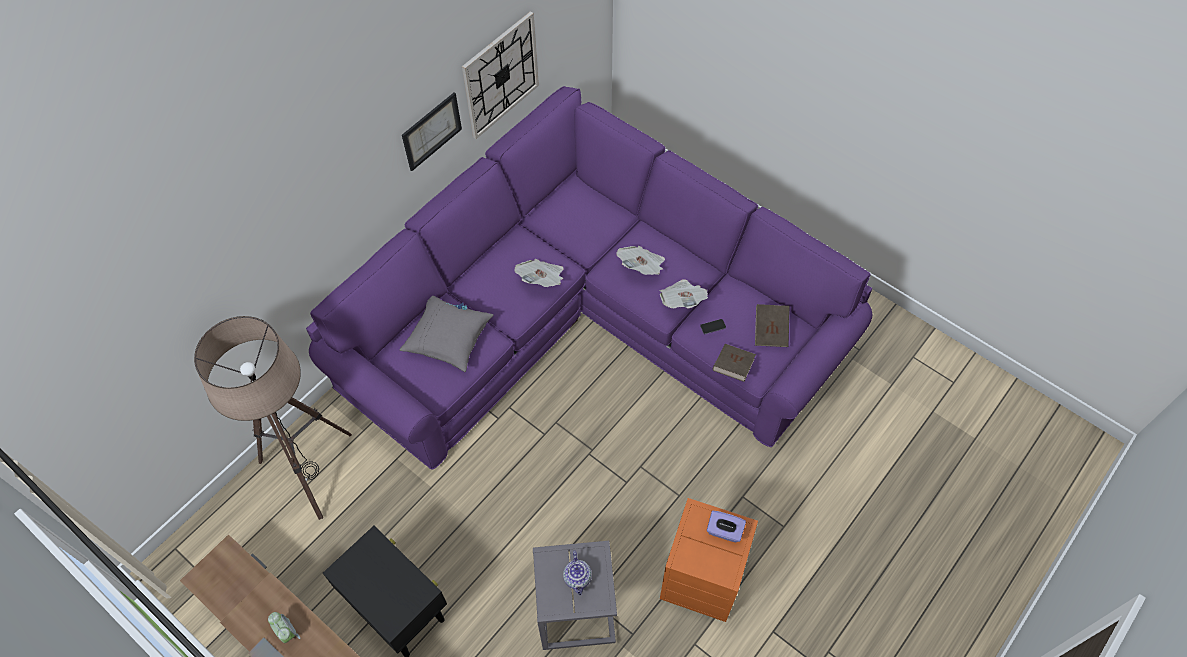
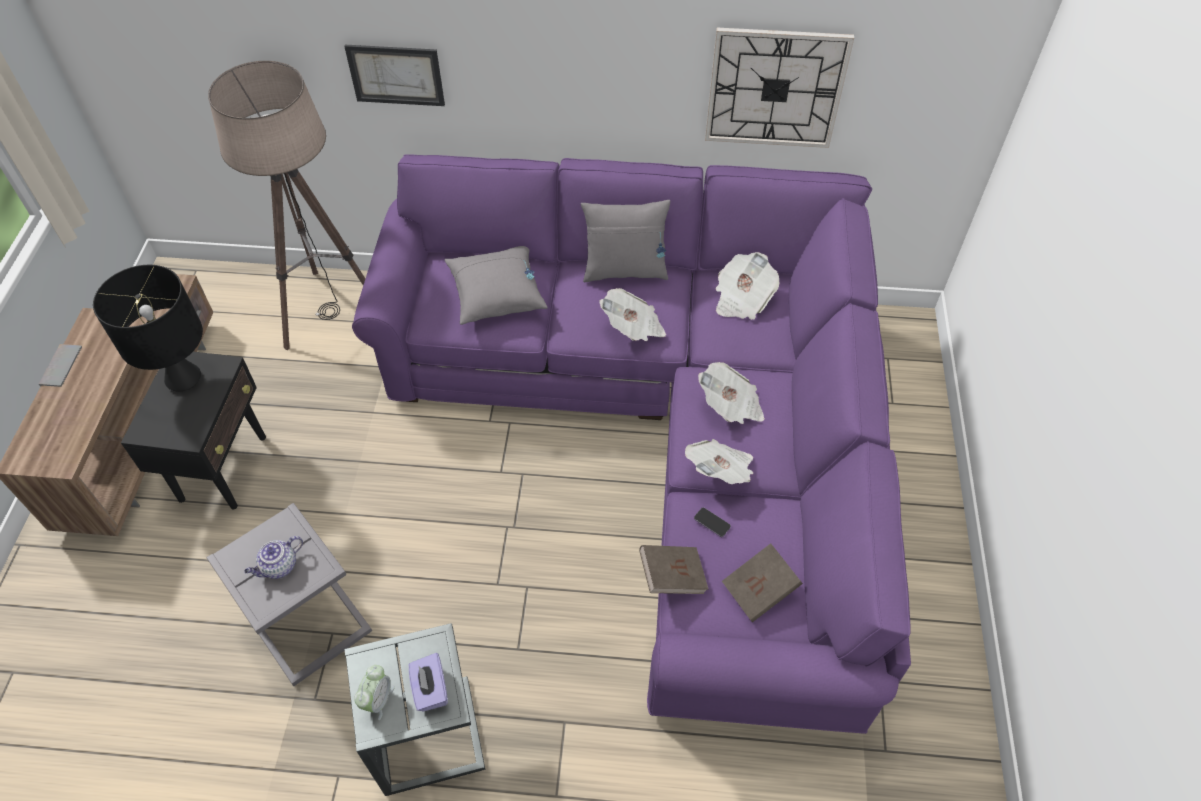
camera: 55 degrees right, 5 degrees down
(287, 632) = (95, 360): alarm clock -> alarm clock (377, 700)
(364, 574) = (184, 380): none -> black table lamp
(431, 131) = (645, 79): picture -> picture (396, 75)
(492, 257) = (624, 272): none -> grey pillow
(567, 210) = (742, 299): none -> newspaper
(704, 576) = (430, 737): orange side table -> grey side table

